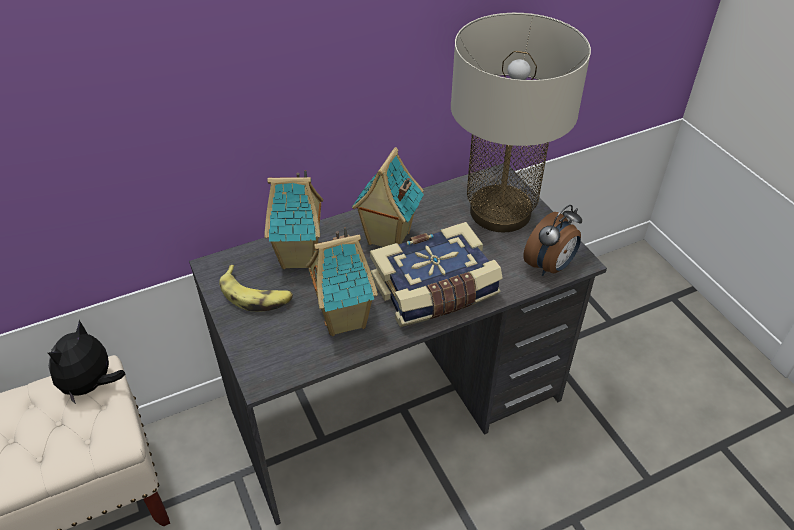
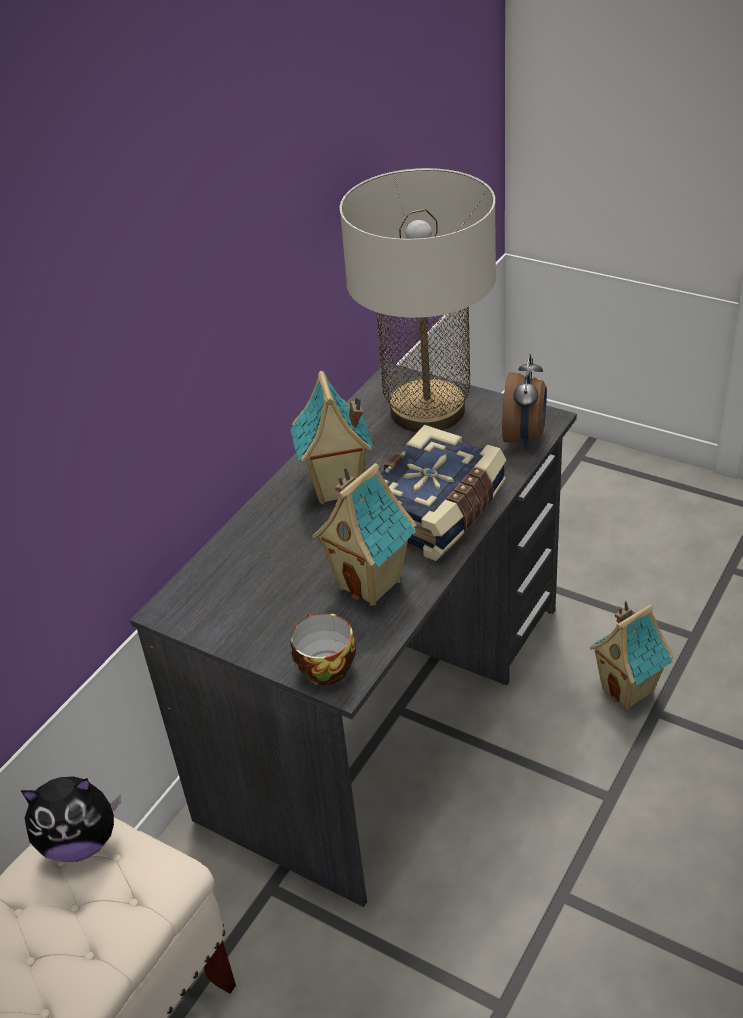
camera: 30 degrees left, 5 degrees down
(91, 385) = (80, 842): plush toy -> plush toy turned 90 degrees counterclockwise
(256, 295) = (249, 612): banana -> none
(261, 361) = (323, 667): none -> cup
(301, 257) = (260, 552): toy house -> toy house (629, 690)

